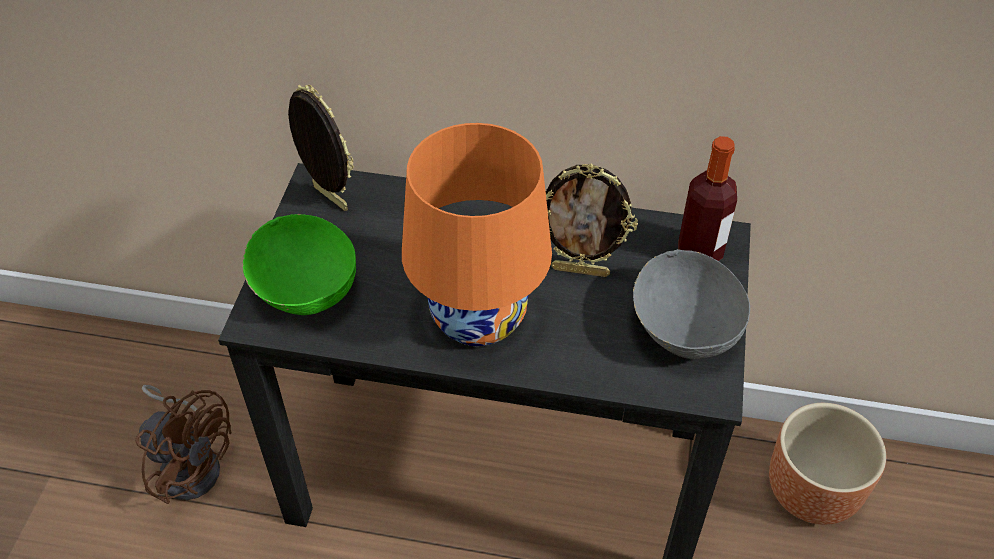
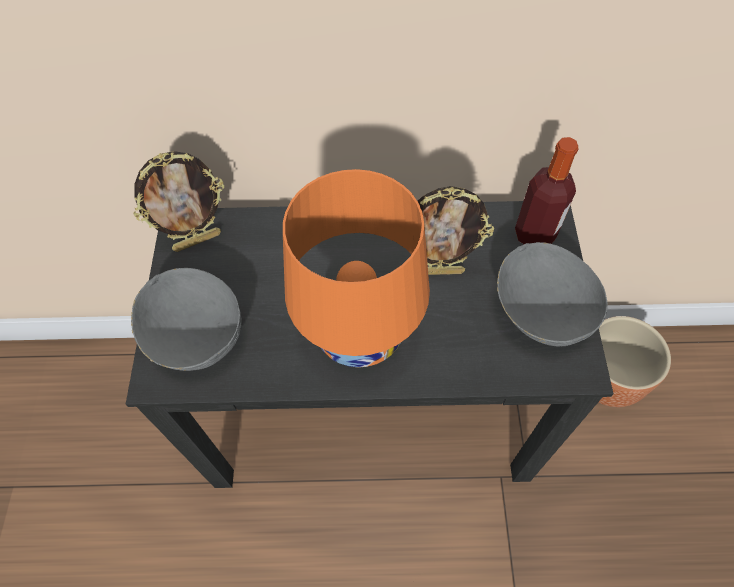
camera: 10 degrees left, 10 degrees up
(191, 462) = (127, 451): brown fan -> none
(304, 288) = (195, 335): green bowl -> grey bowl
(328, 199) = (197, 240): picture frame -> picture frame turned 120 degrees clockwise

